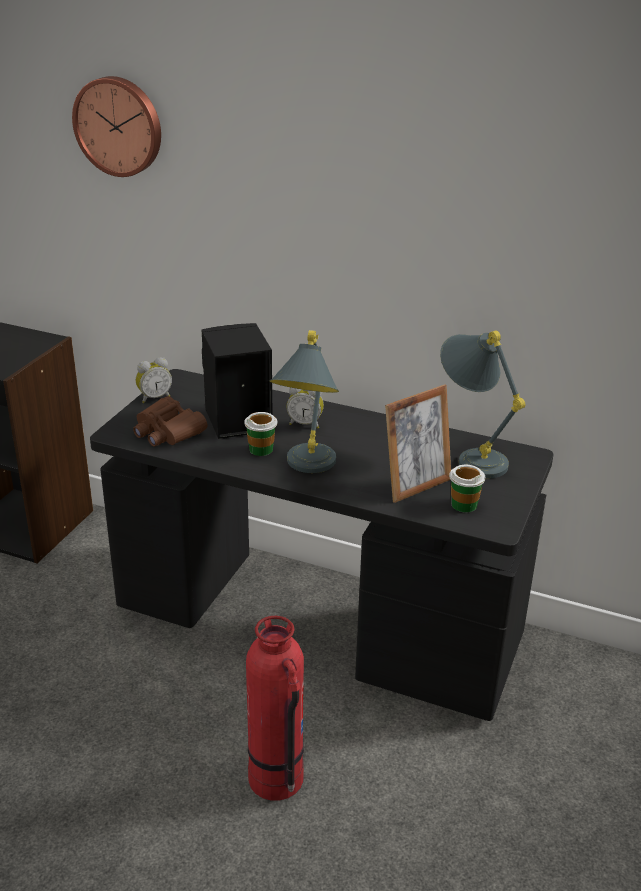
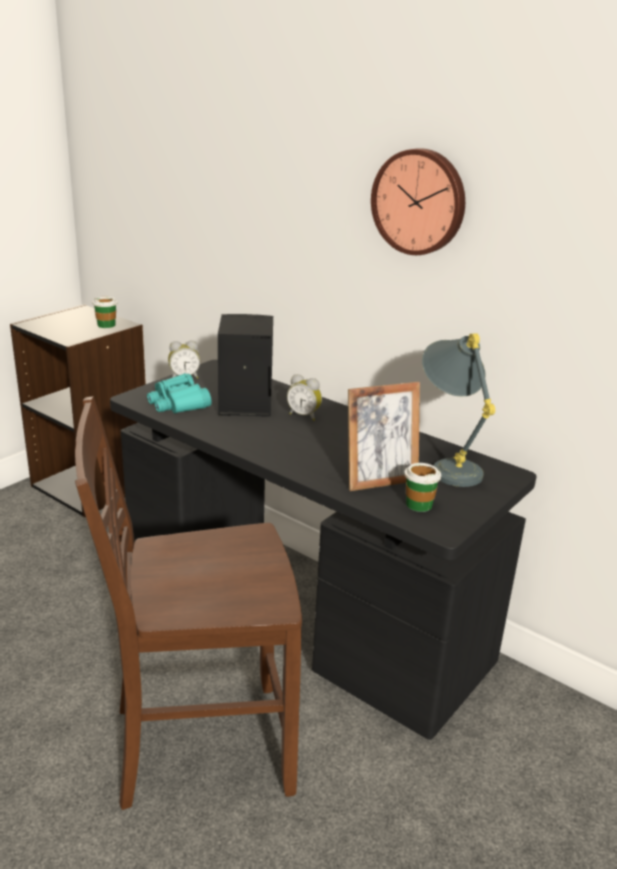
camera: 15 degrees right, 5 degrees down
(119, 126) = (188, 134): wall clock -> wall clock (419, 202)
(167, 431) = (178, 403): brown binoculars -> turquoise binoculars
(261, 449) = (251, 429): cup -> cup (106, 325)
(276, 779) = (198, 745): fire extinguisher -> brown chair
(306, 469) = (282, 451): grey table lamp -> none

